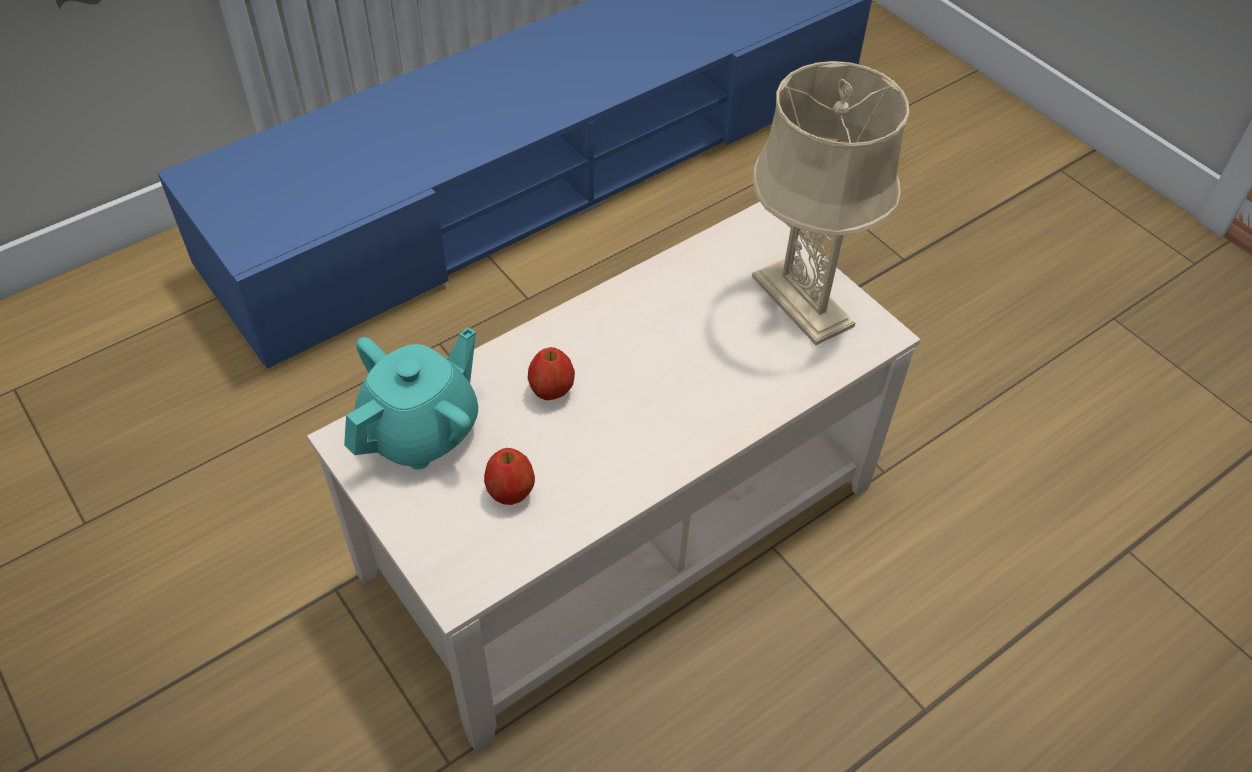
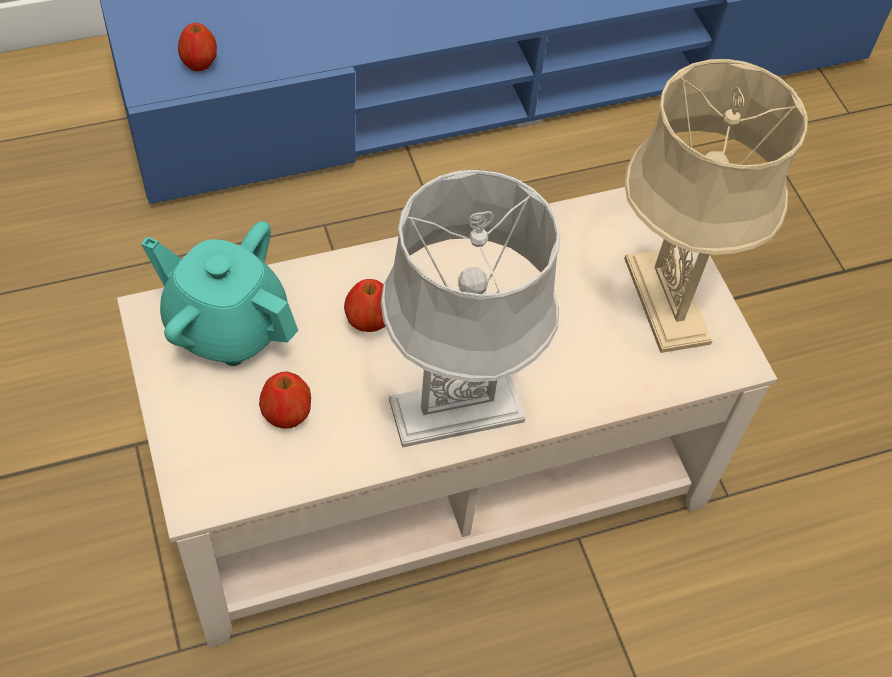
camera: 15 degrees right, 5 degrees up
(288, 220) = (200, 64): none -> apple
(422, 431) = (226, 325): turquoise teapot -> turquoise teapot turned 120 degrees counterclockwise
(661, 444) = (455, 411): none -> grey table lamp

